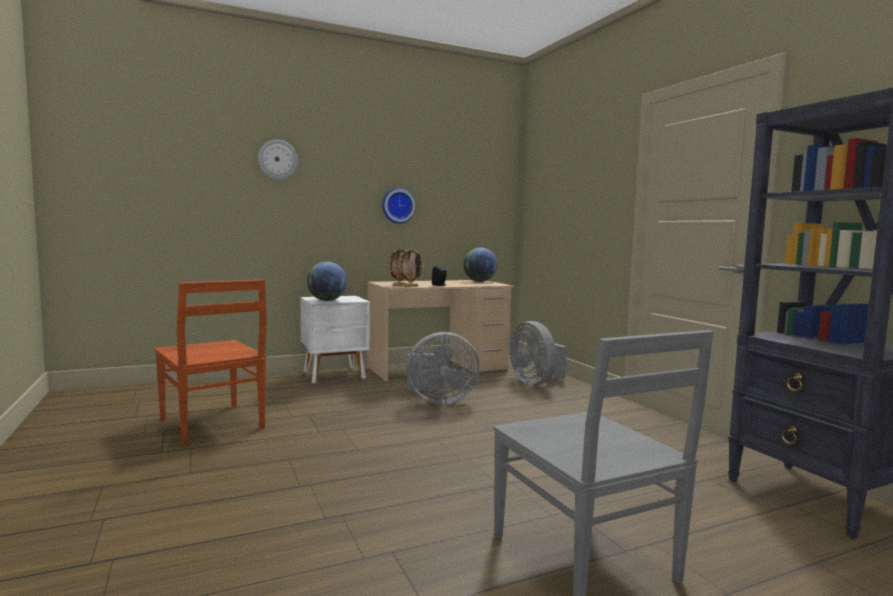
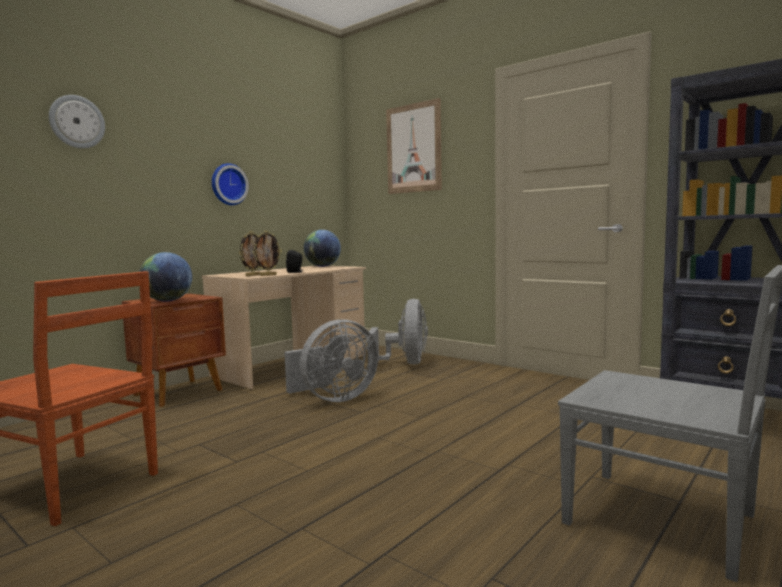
camera: 25 degrees left, 0 degrees up
(335, 375) = (180, 392): white nightstand -> brown nightstand
(535, 382) = (405, 364): grey fan -> grey fan turned 120 degrees counterclockwise
(572, 173) = (413, 148): none -> picture

